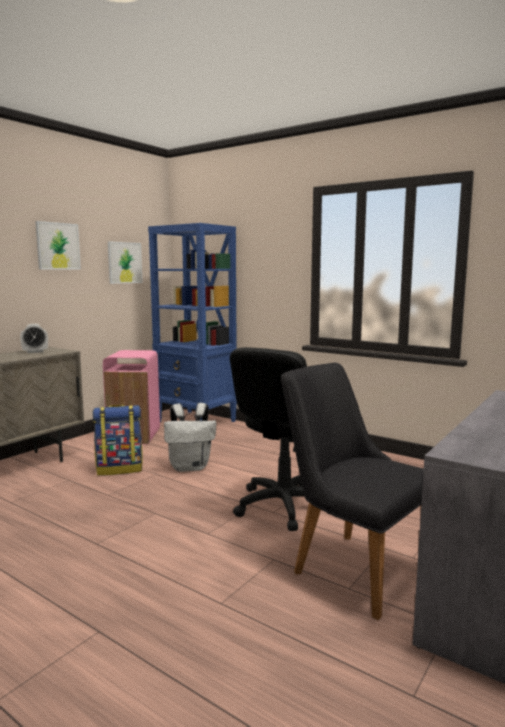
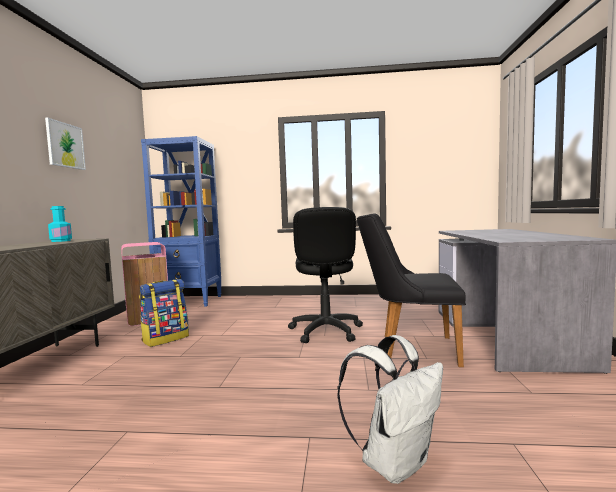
camera: 30 degrees left, 5 degrees down
(35, 352) = (61, 241): alarm clock -> turquoise bottle
(124, 262) = (117, 169): picture -> none
(190, 467) = (226, 326): white backpack -> white backpack (395, 461)

